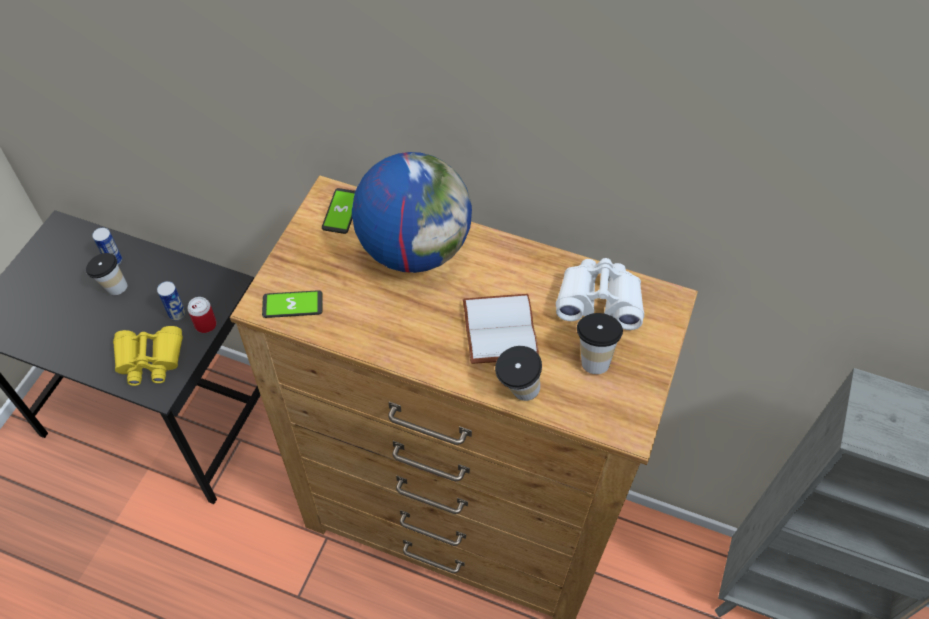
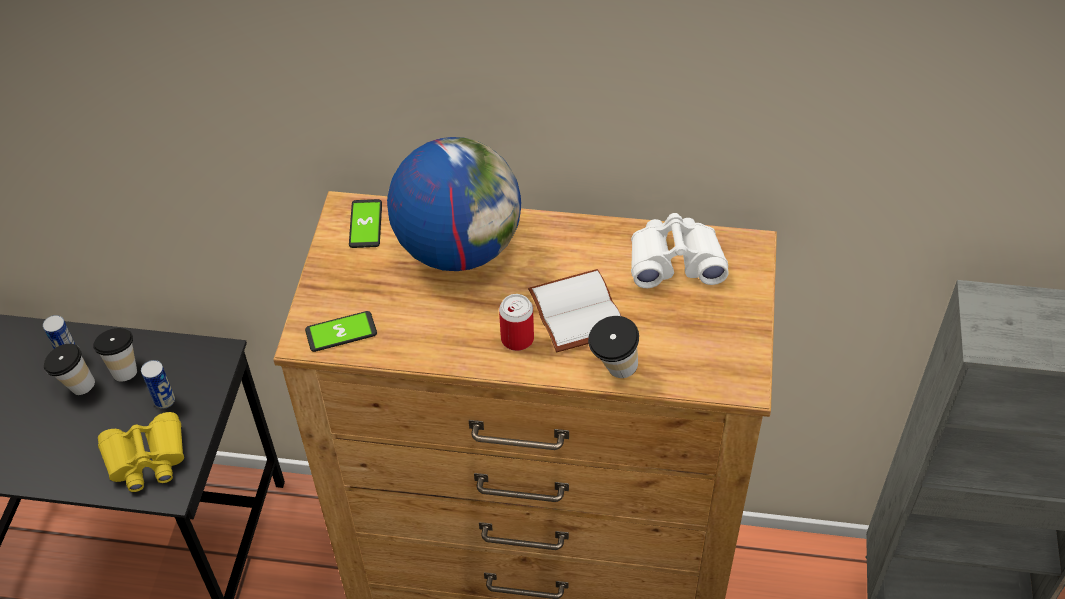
camera: 10 degrees left, 5 degrees down
(205, 324) = (203, 405): can -> can (517, 339)
(593, 357) = (684, 320): cup -> cup (124, 368)

